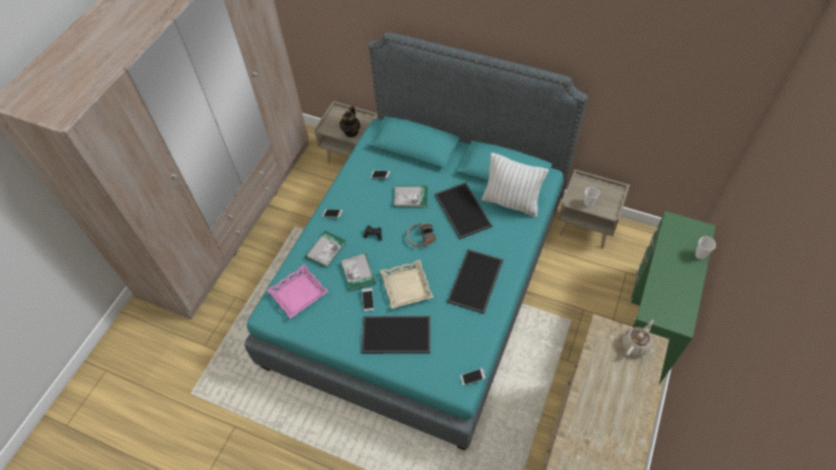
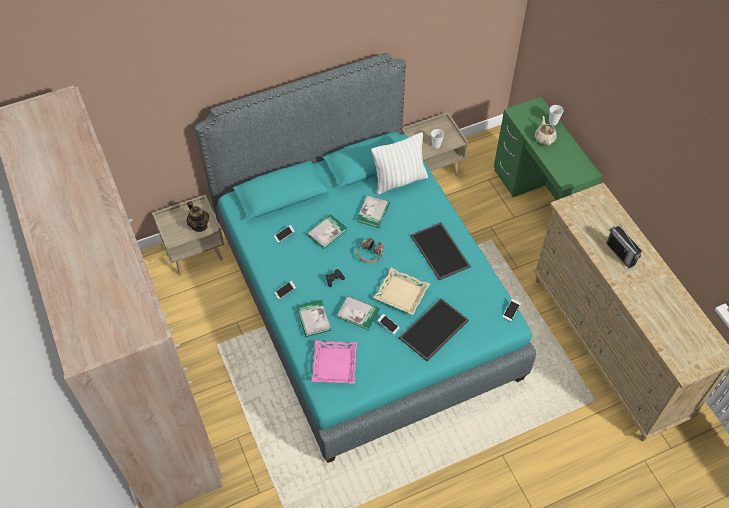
camera: 50 degrees left, 0 degrees up
(461, 210) = (373, 212): tray -> book
(604, 415) = (620, 254): none -> radio
(636, 344) = (591, 200): beige teapot -> beige teapot (544, 138)

